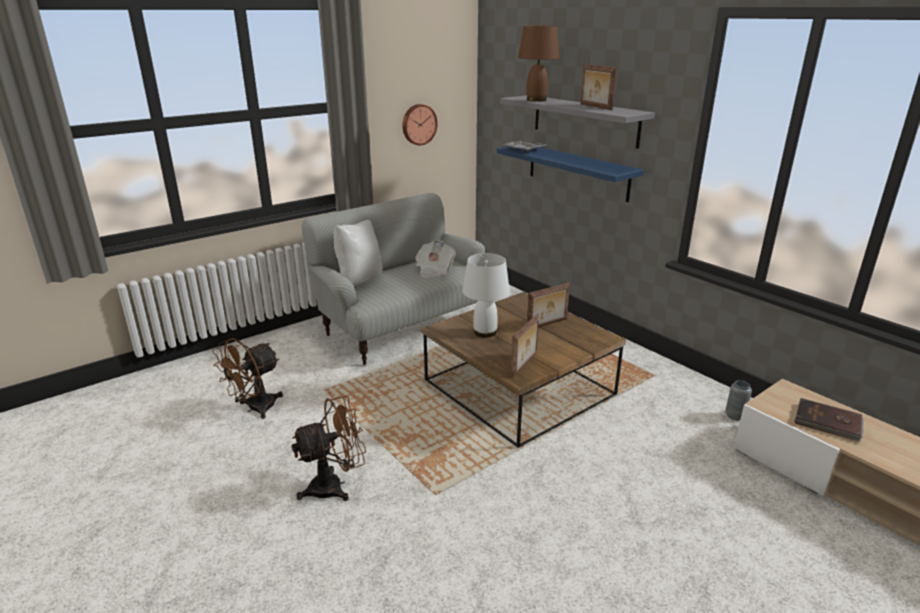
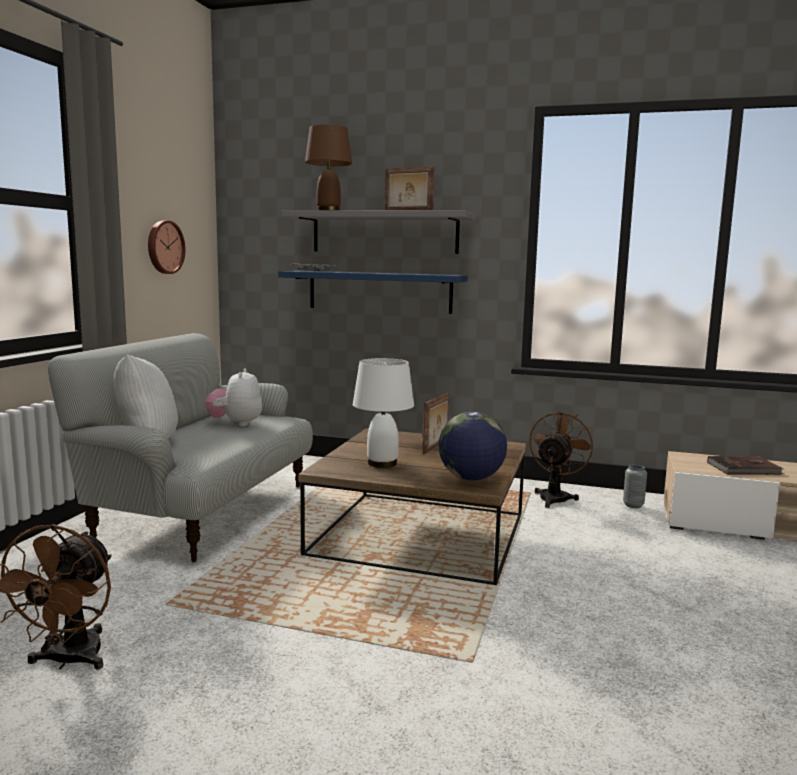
camera: 35 degrees left, 15 degrees down
(335, 486) = (329, 706): brown fan -> brown fan (555, 497)
(434, 270) = (236, 424): newspaper -> plush toy
(525, 365) = (471, 478): picture frame -> globe

